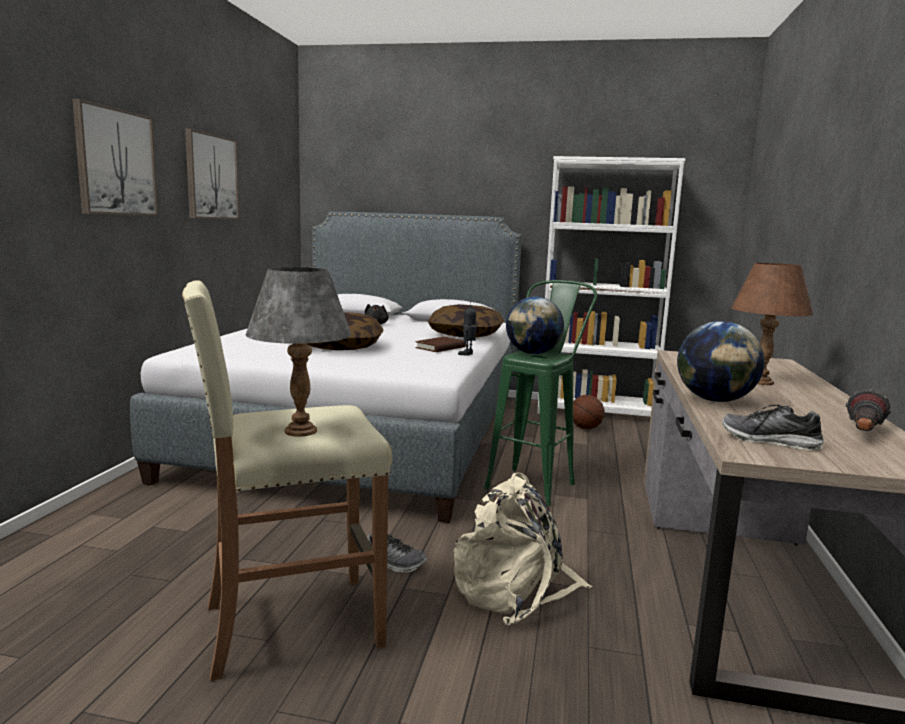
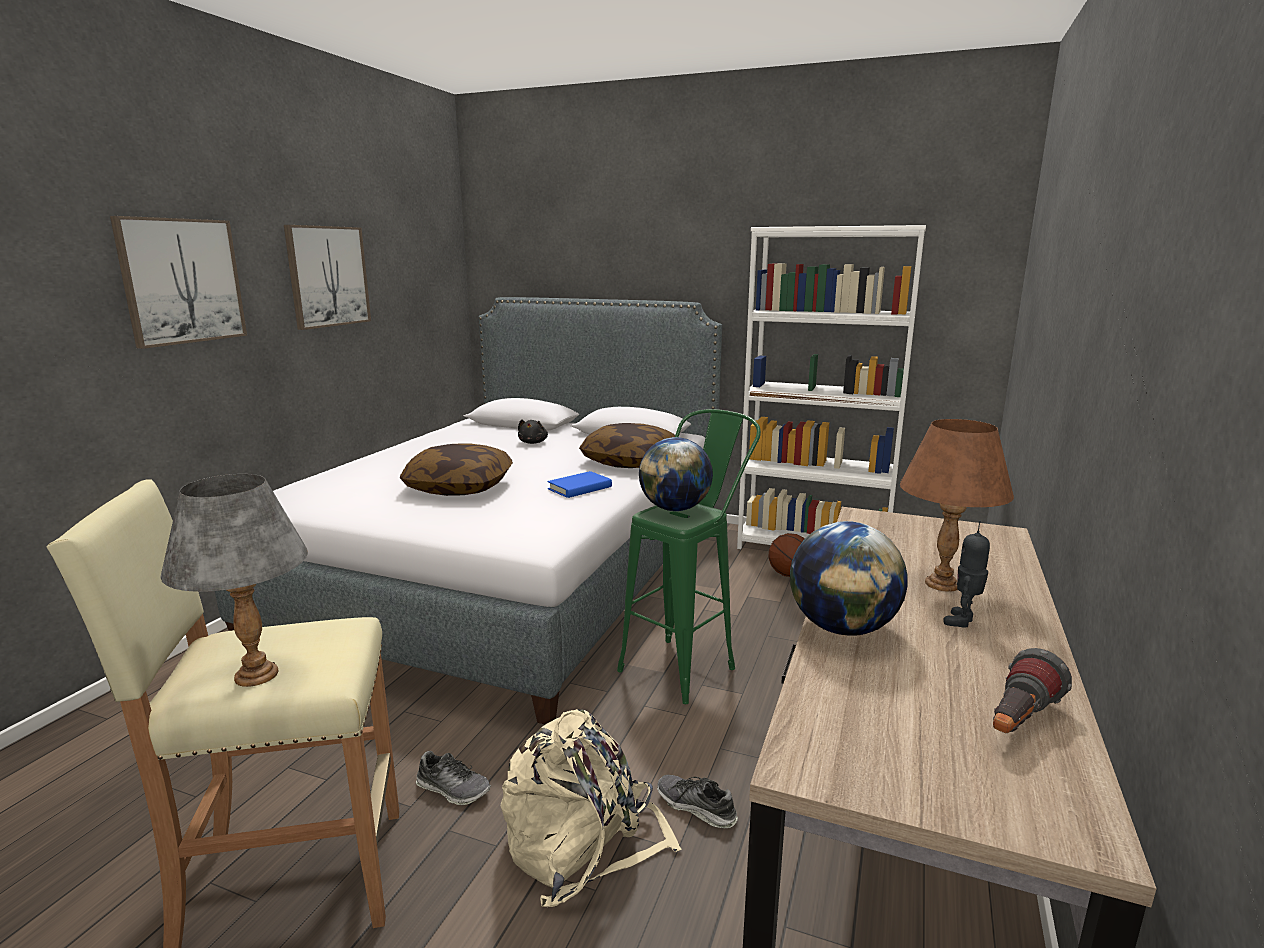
camera: 10 degrees right, 5 degrees up
(440, 347) = (580, 488): brown book -> blue book
(467, 354) = (605, 501): toy robot -> toy robot (962, 621)
(770, 441) = (857, 735): shoe -> shoe (696, 807)

